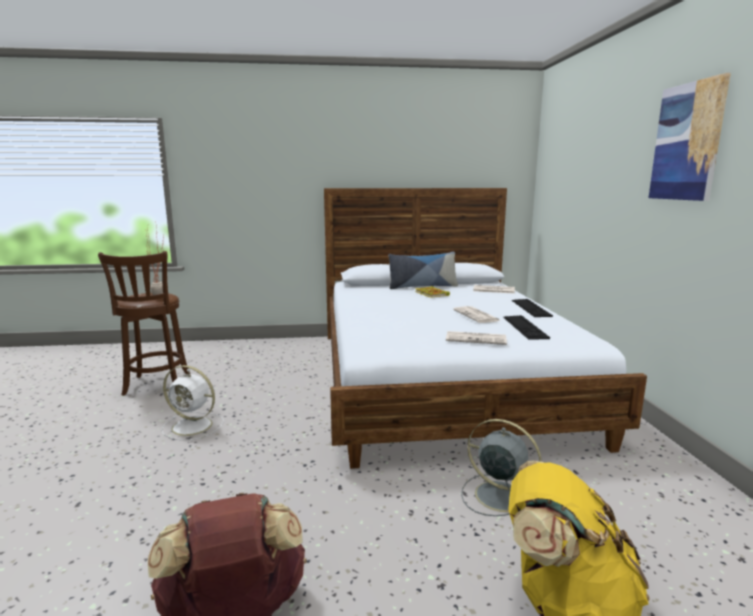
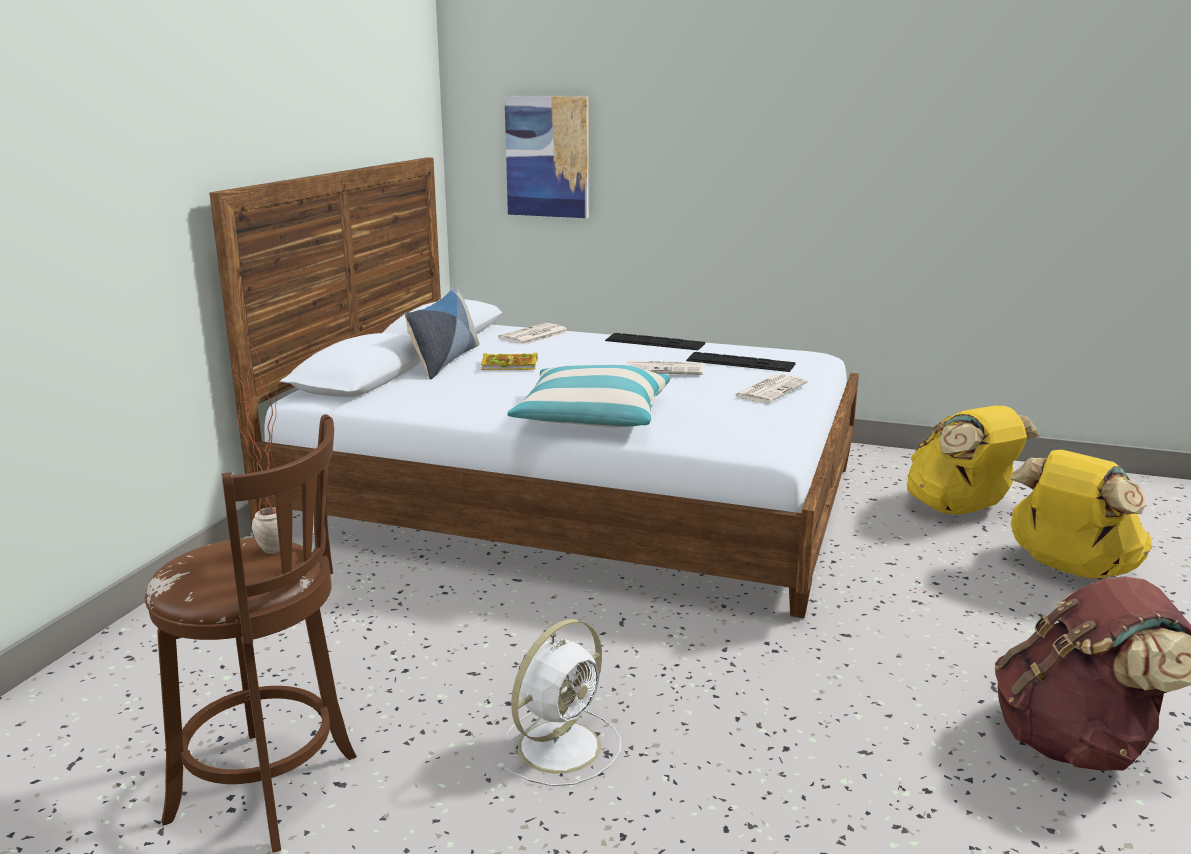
camera: 65 degrees left, 5 degrees up
(370, 315) = (592, 416): none -> pillow
(497, 495) = (901, 548): grey fan -> none
(618, 519) = (960, 509): none -> yellow backpack
(687, 142) = (810, 105): picture -> picture (547, 157)

